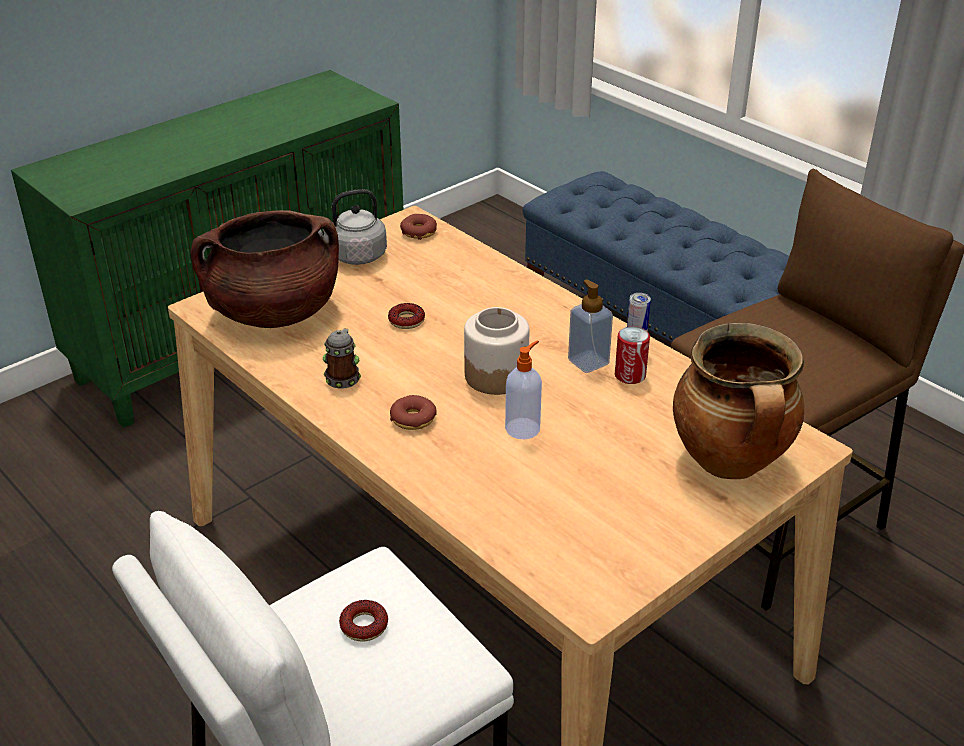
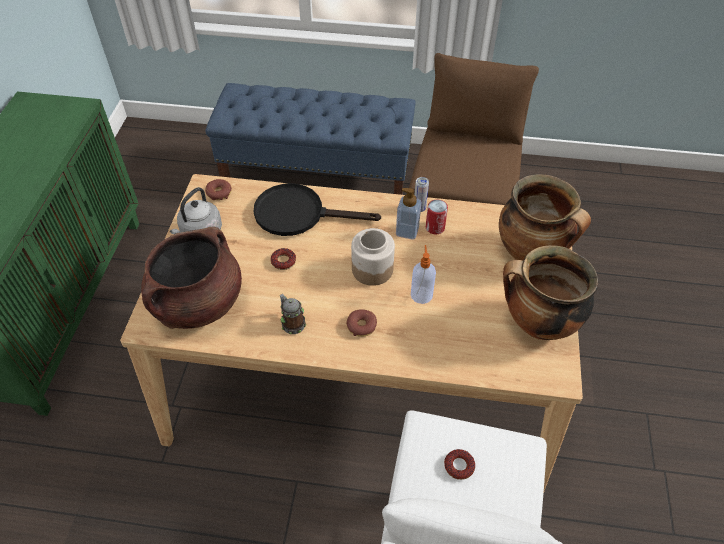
camera: 40 degrees left, 15 degrees up
(481, 288) = (299, 214): none -> black frying pan
(635, 537) = (537, 324): none -> cooking pot

